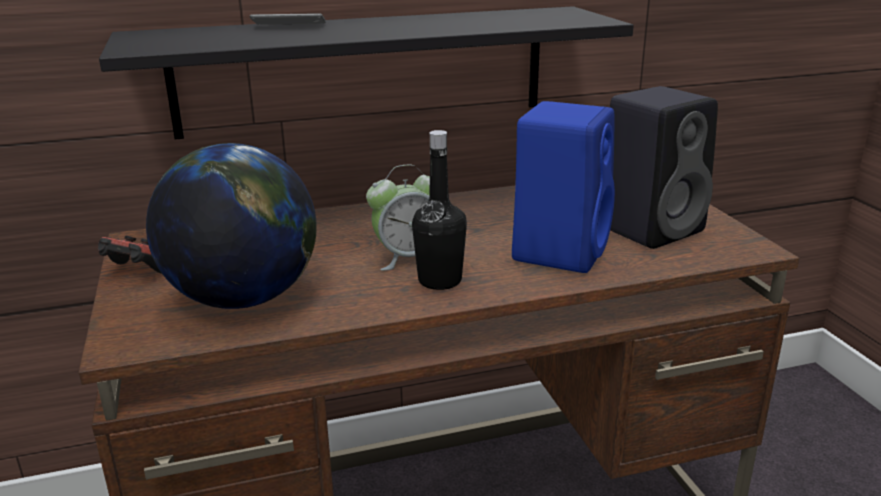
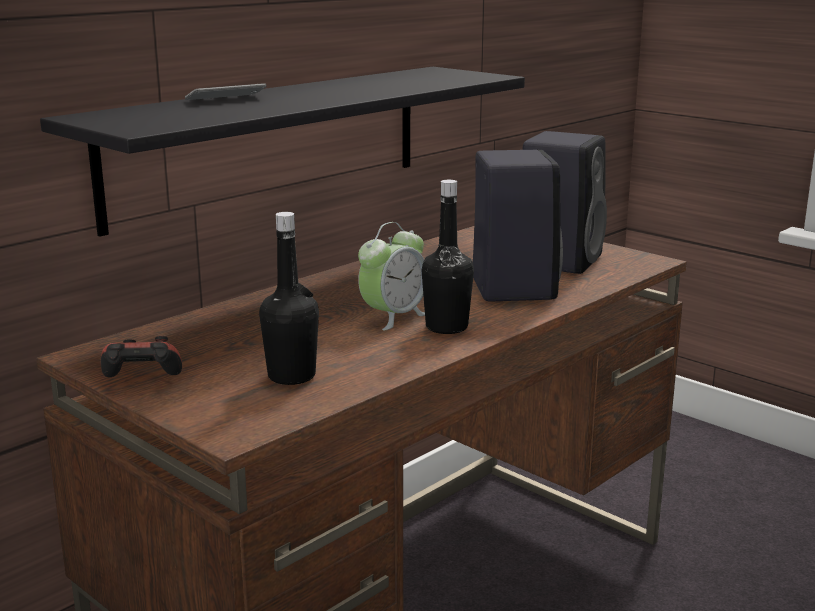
camera: 30 degrees left, 5 degrees down
(243, 299) = (291, 376): globe -> black bottle
(560, 250) = (511, 288): blue speaker -> black speaker

